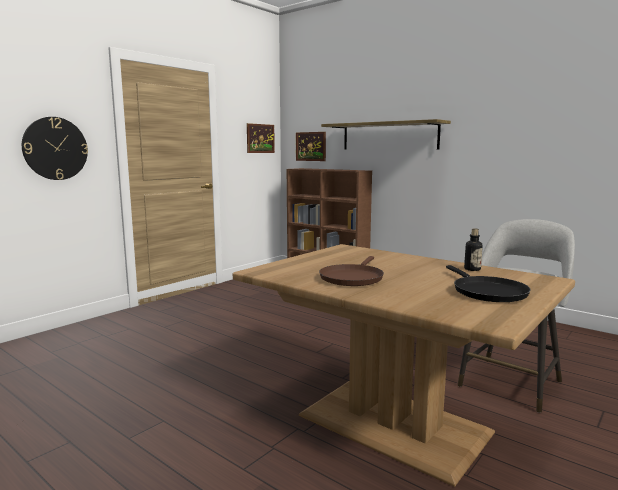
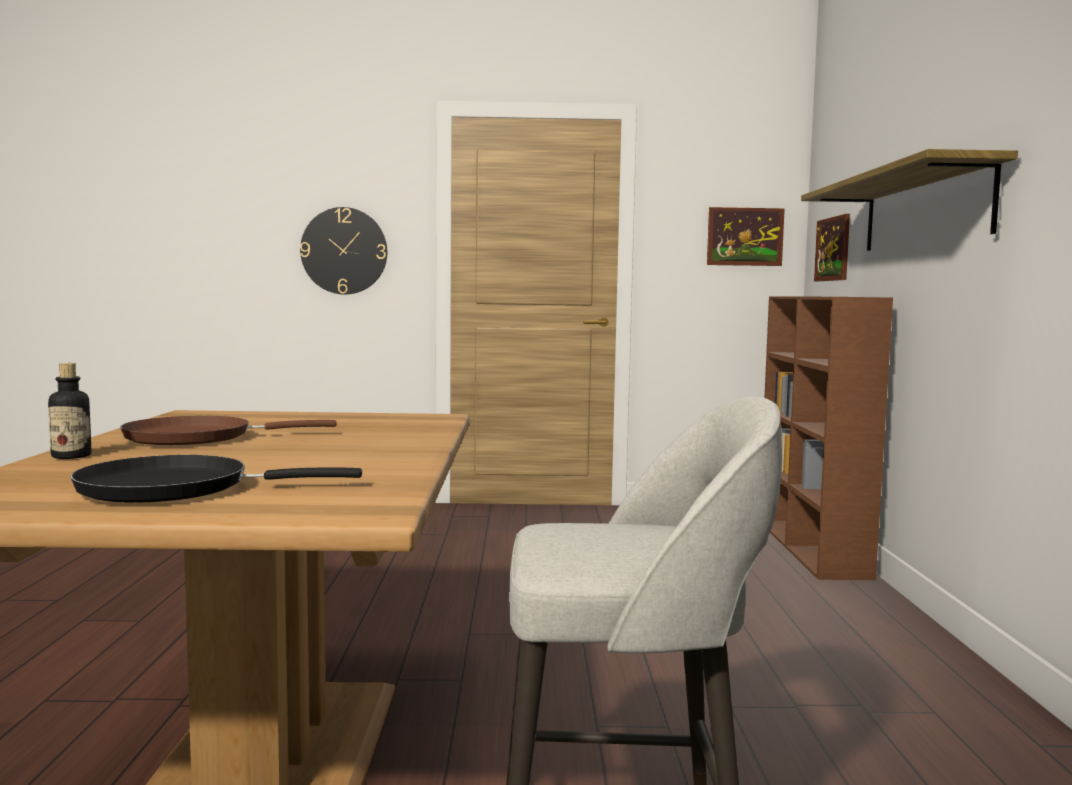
camera: 50 degrees right, 5 degrees down
(472, 269) = (376, 470): bottle -> bottle (71, 456)
(486, 292) = (176, 488): black frying pan -> black frying pan turned 45 degrees clockwise

